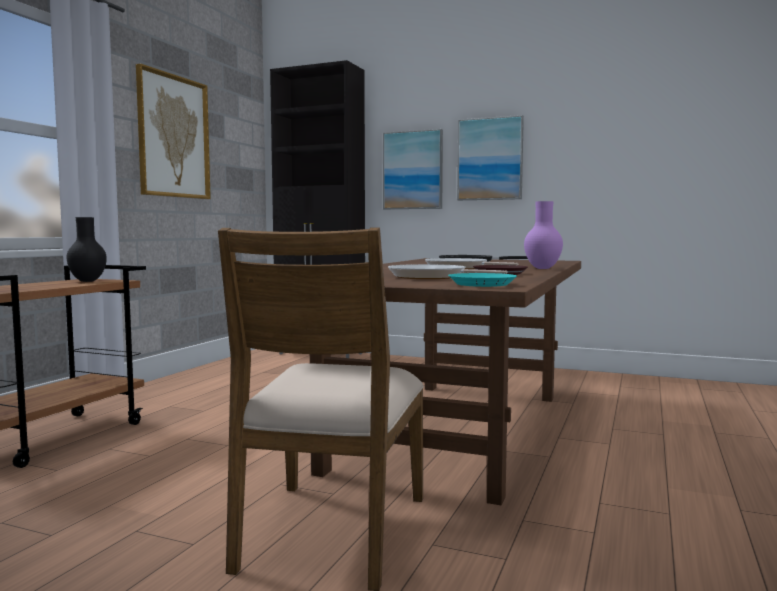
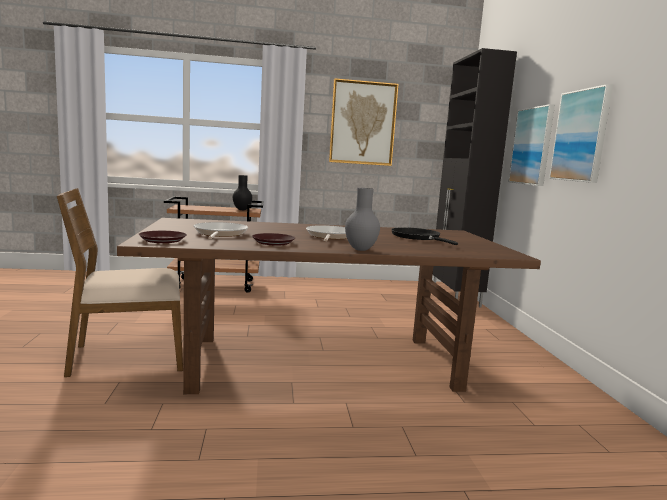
camera: 60 degrees right, 5 degrees up
(482, 284) = (163, 240): turquoise plate -> brown plate
(543, 268) = (361, 250): purple vase -> grey vase

